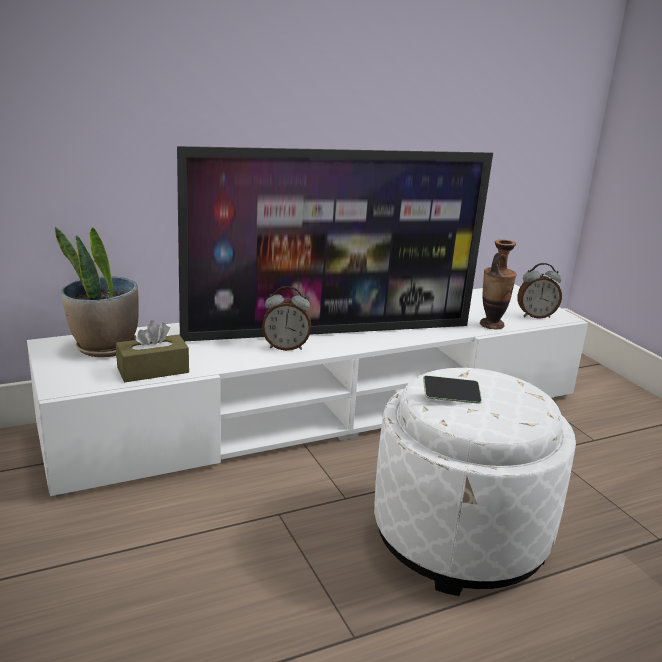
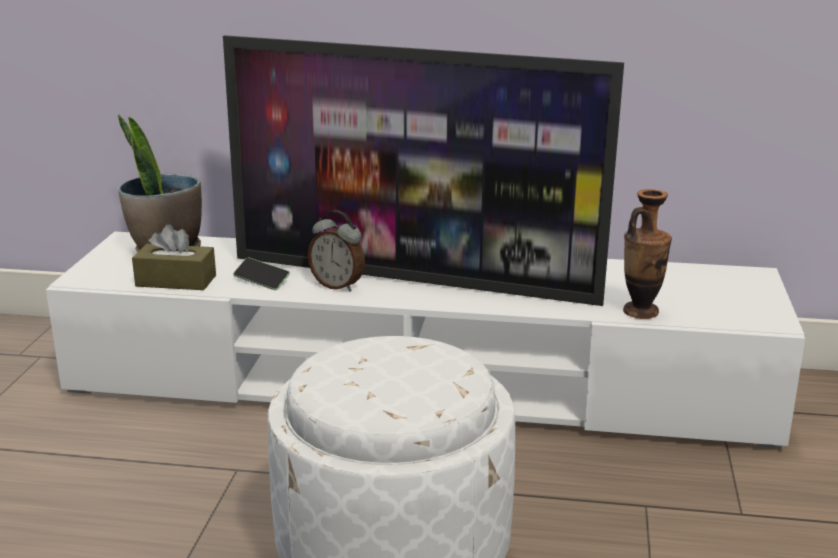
camera: 35 degrees right, 0 degrees up
(451, 397) = (352, 365): phone -> phone (261, 281)
(535, 316) = (730, 313): alarm clock -> none

